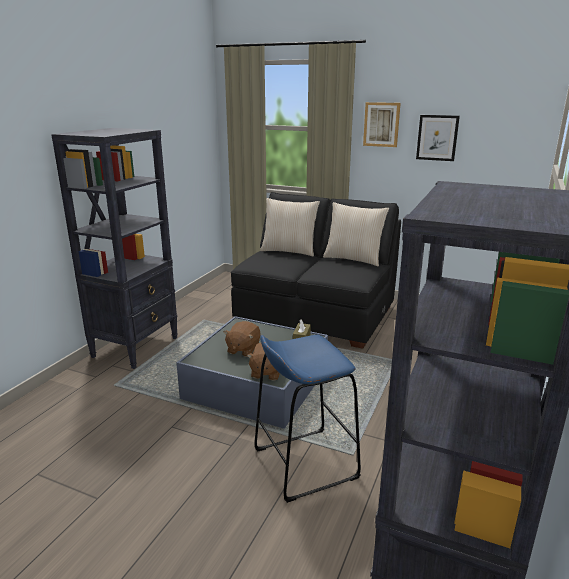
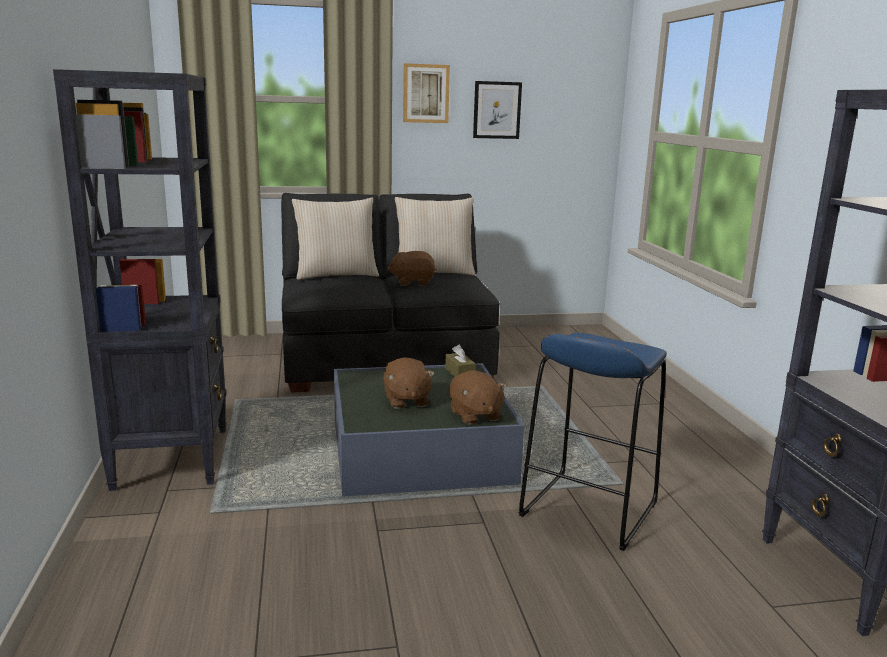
camera: 35 degrees left, 5 degrees down
(325, 265) = (412, 282): none -> brown plush toy

